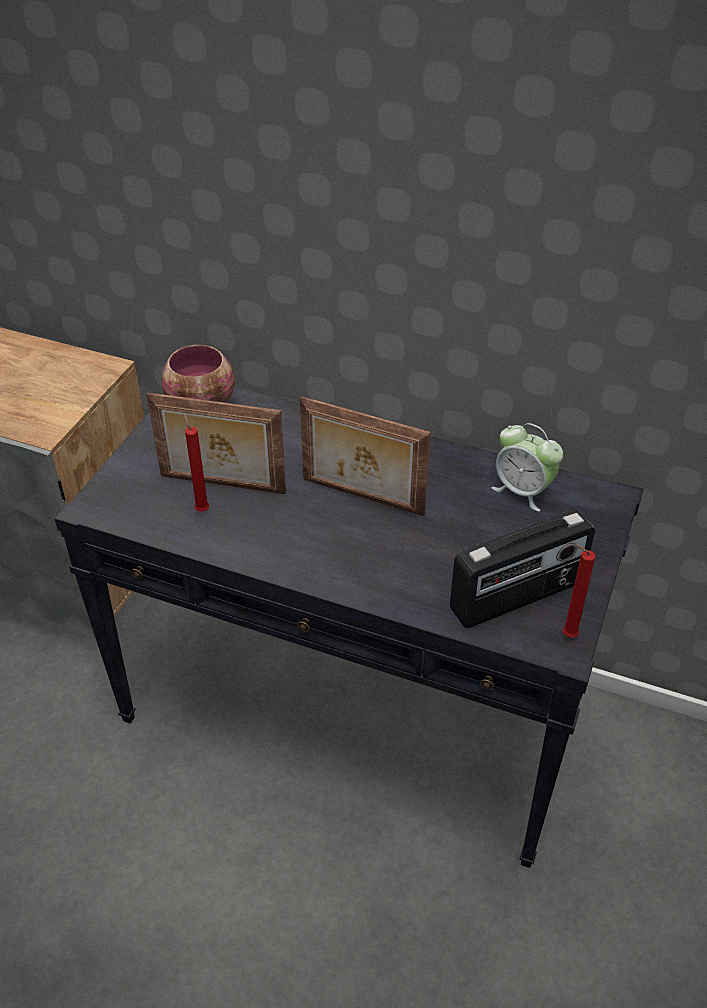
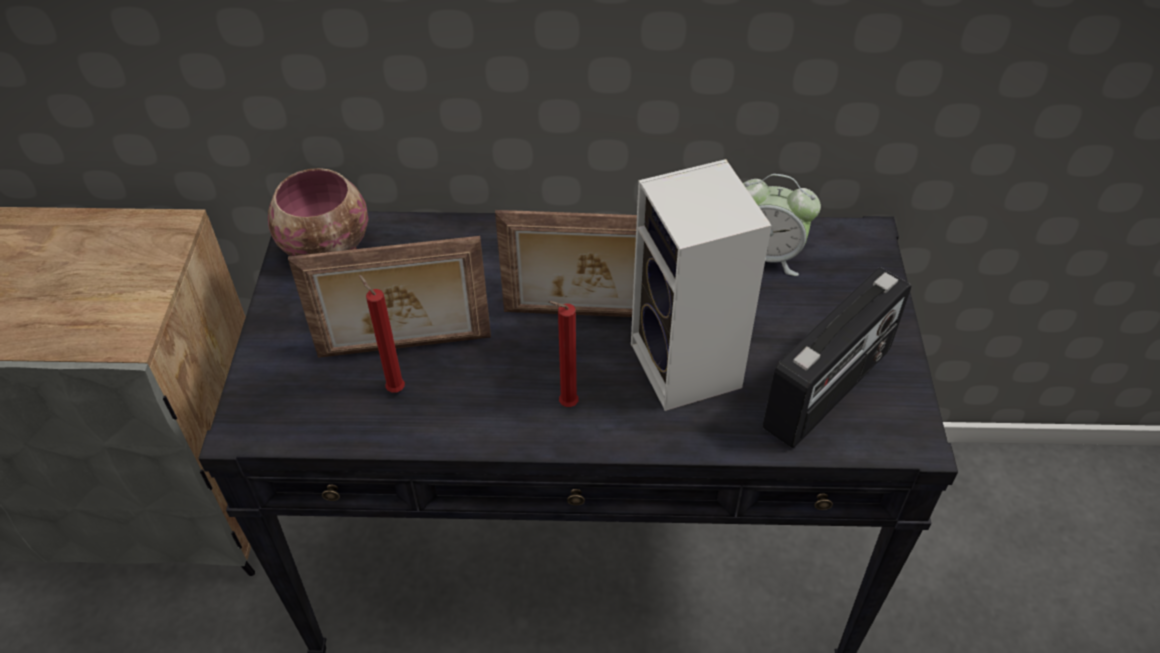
camera: 20 degrees left, 5 degrees up
(418, 553) = (689, 368): none -> speaker
(566, 635) = (906, 420): red candle -> red candle (565, 405)

